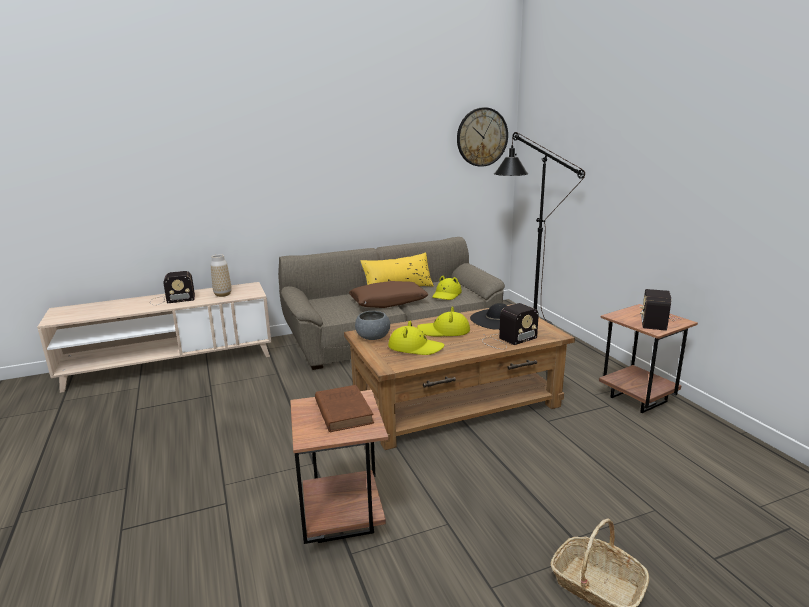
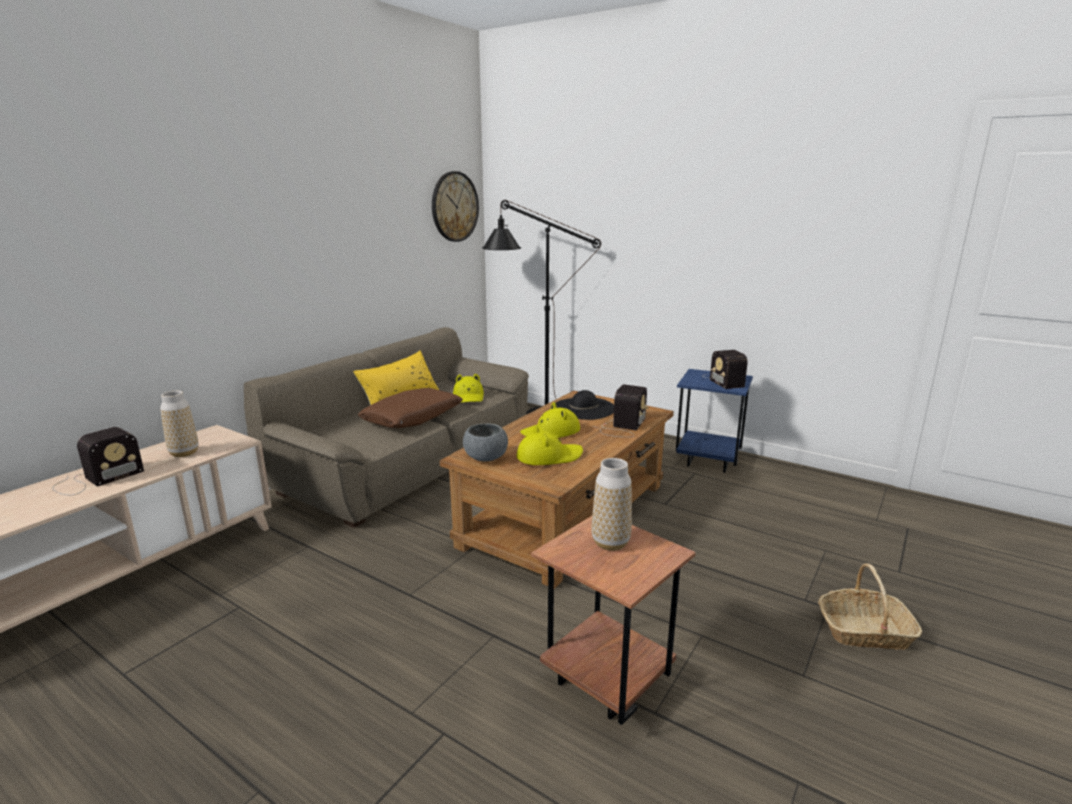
camera: 35 degrees left, 0 degrees up
(343, 411) = (610, 543): brown book -> vase
(638, 399) = (708, 461): brown side table -> blue side table

